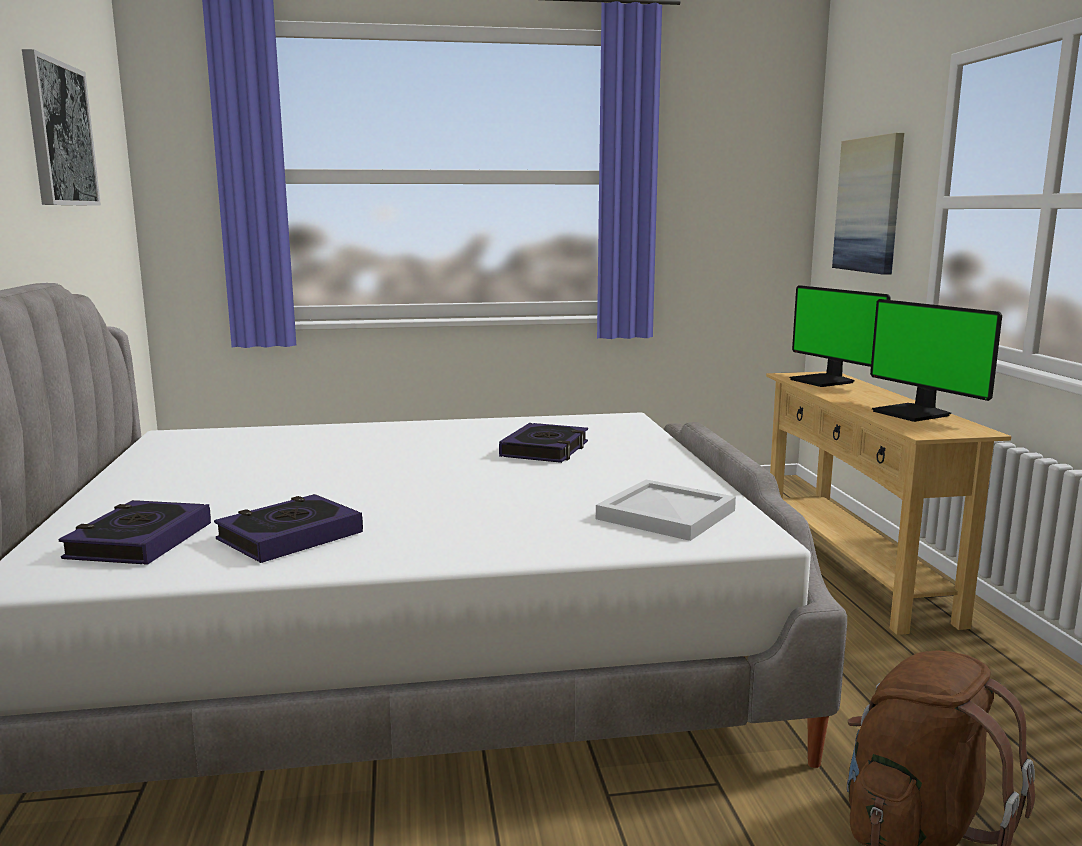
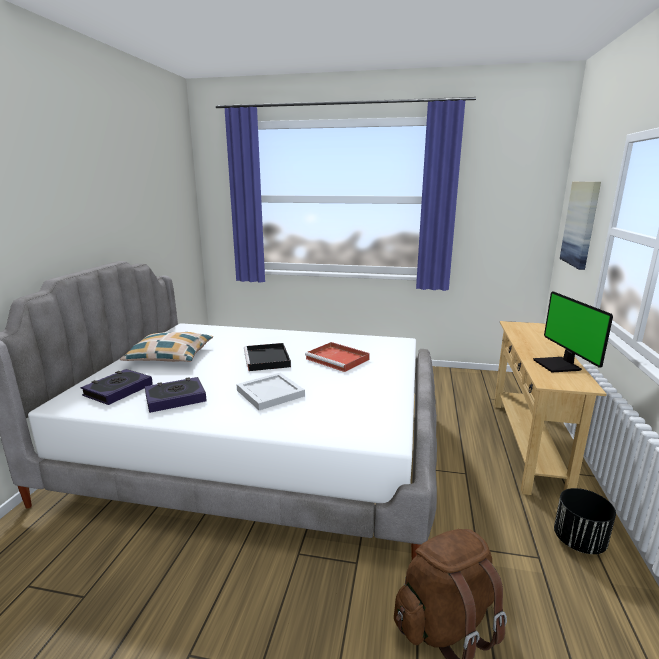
camera: 20 degrees right, 5 degrees up
(59, 134) = (144, 188): picture -> none
(195, 479) = (170, 356): none -> pillow
(411, 463) = (267, 359): none -> black tray
(545, 450) = (338, 359): book -> red tray
(668, 514) = (358, 415): white tray -> white tray (271, 393)
(824, 381) = (528, 331): monitor -> none
(1015, 678) = (579, 541): none -> black planter

